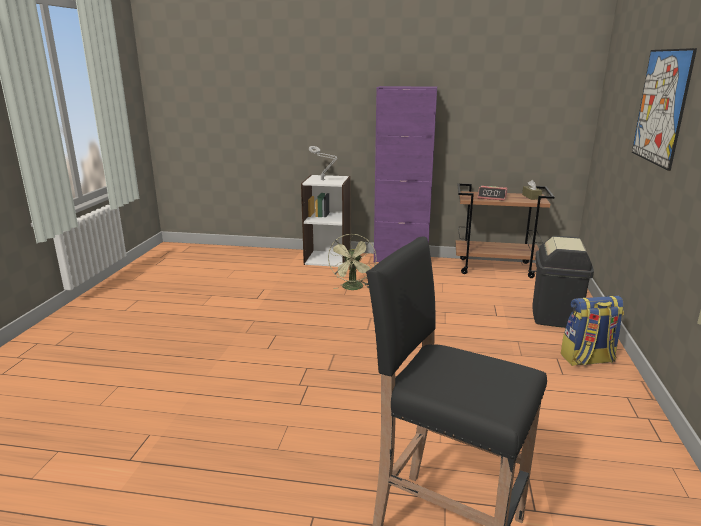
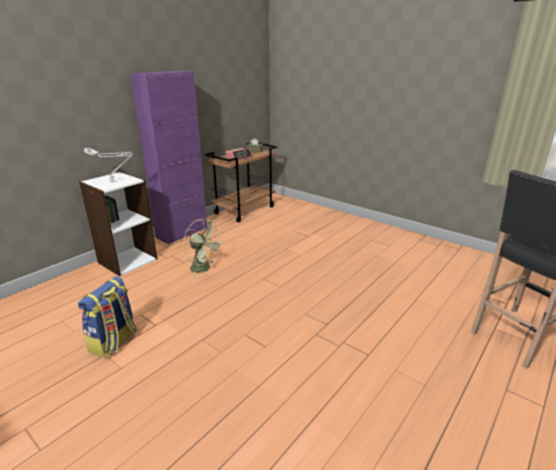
camera: 60 degrees left, 5 degrees up
(555, 316) = (326, 221): black trash can -> none
(587, 359) = (379, 233): backpack -> backpack (114, 342)
(661, 107) = (374, 74): picture -> none

